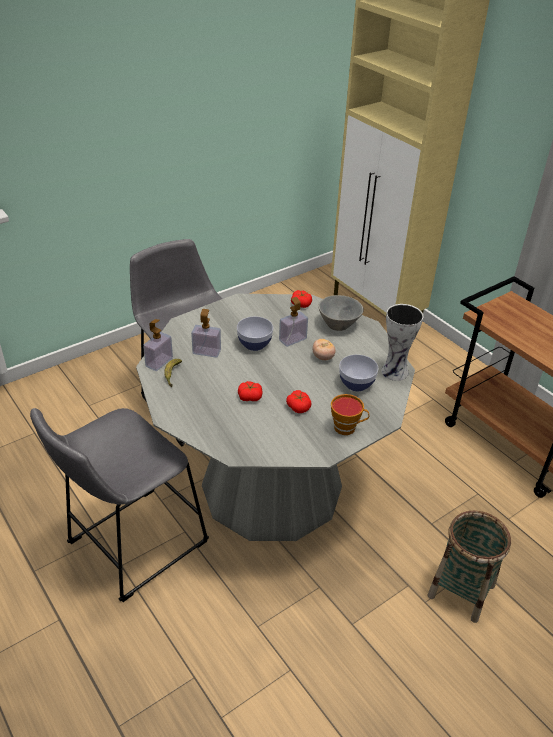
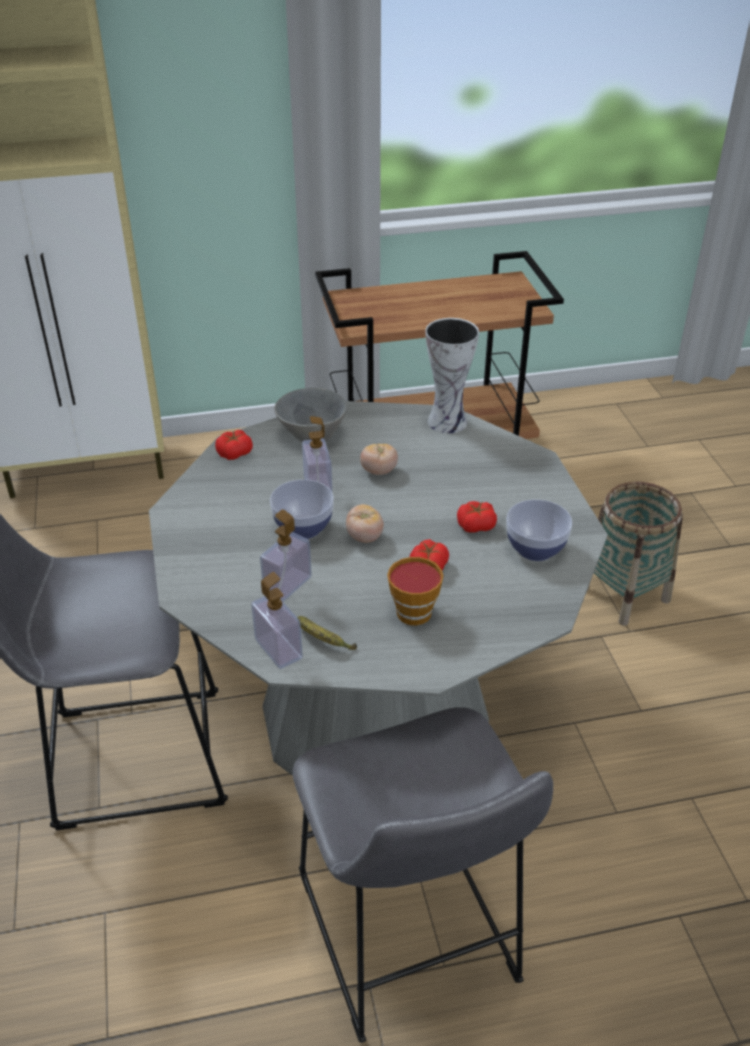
camera: 65 degrees left, 0 degrees up
(260, 367) = (364, 537): none -> tomato
(347, 428) = (539, 495): cup -> cup (416, 610)
(356, 384) = (455, 460): bowl -> bowl (535, 549)

